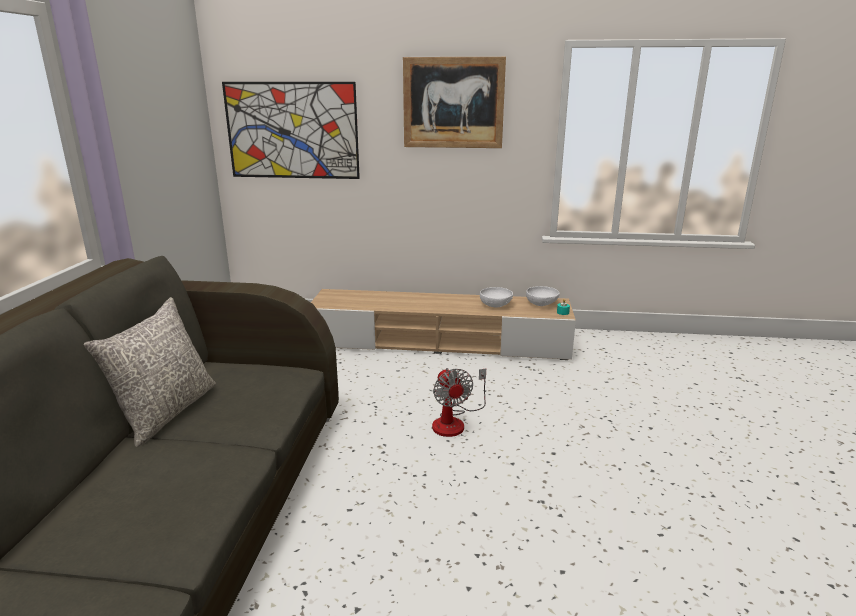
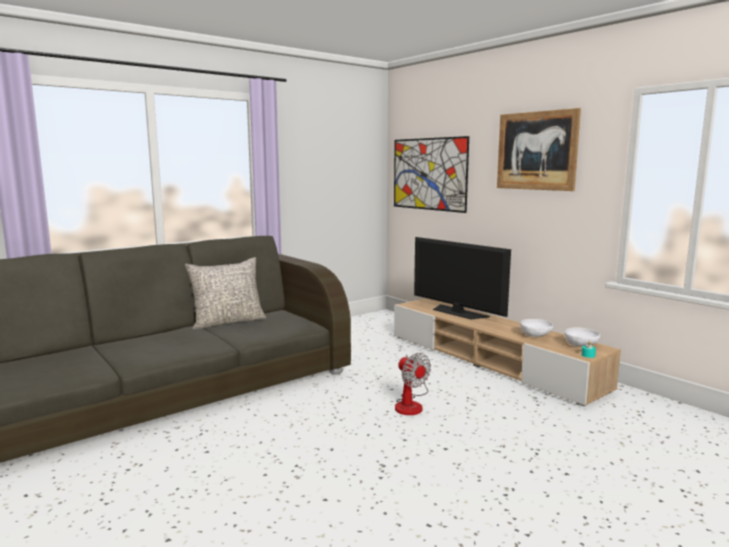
camera: 45 degrees right, 10 degrees down
(387, 299) = (458, 312): none -> television
(454, 421) = (411, 404): fan -> fan turned 60 degrees counterclockwise

